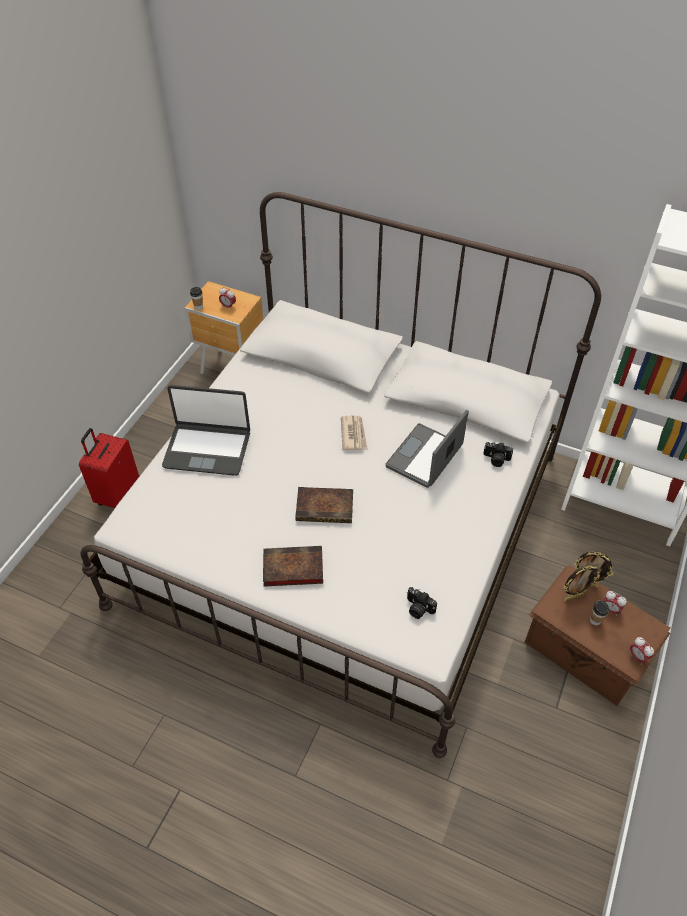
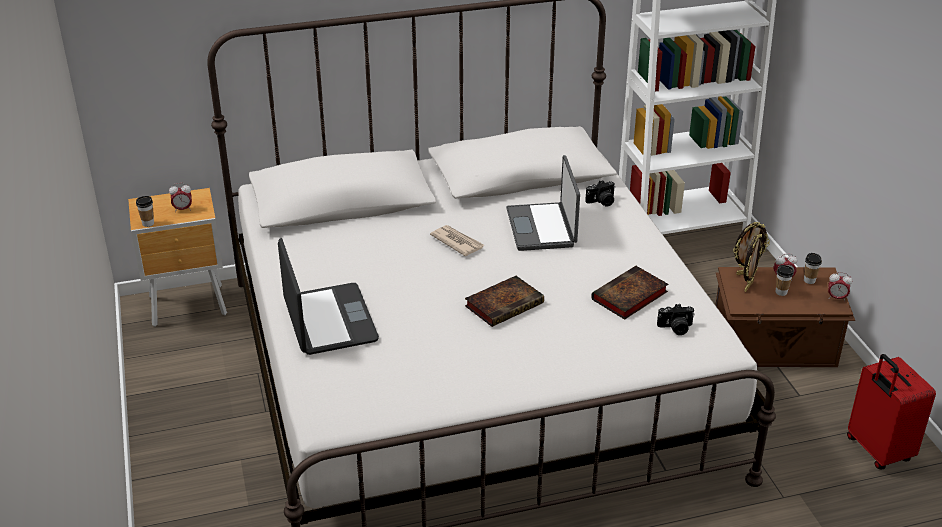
camera: 40 degrees left, 15 degrees down
(117, 494) = (188, 479): red suitcase -> red suitcase (877, 450)
(207, 449) = (328, 321): laptop -> laptop turned 75 degrees counterclockwise
(291, 569) = (535, 362): book -> book (629, 297)
(632, 625) = (809, 280): none -> cup

